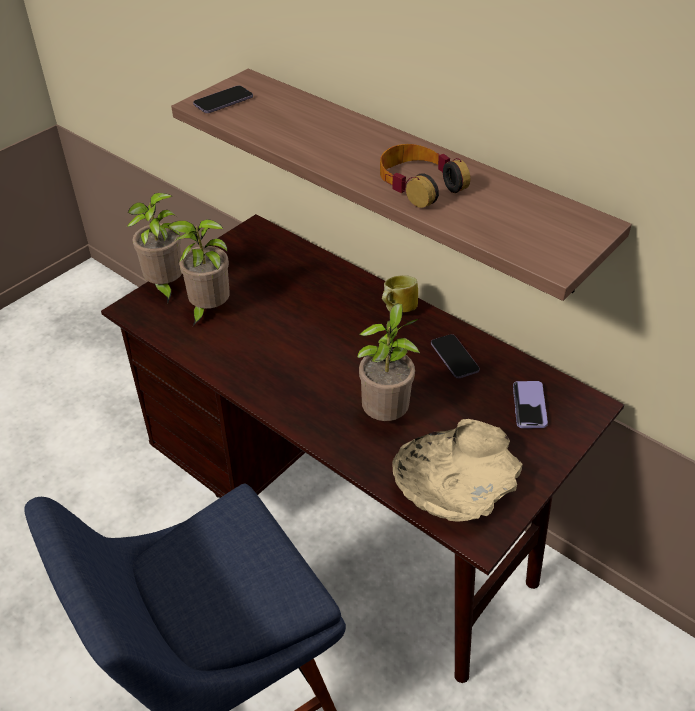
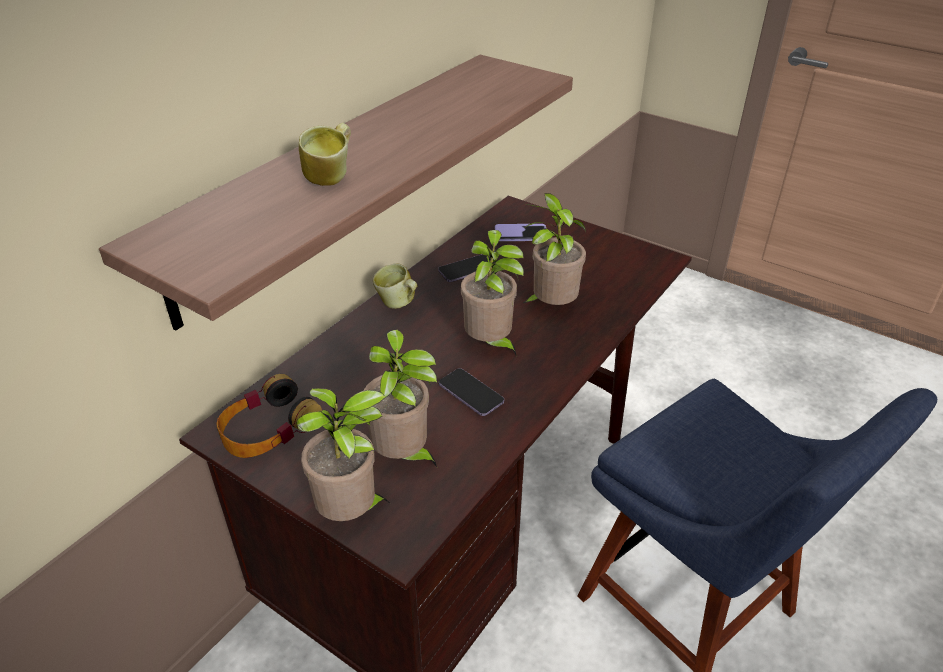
camera: 95 degrees left, 5 degrees down
(223, 101) = (212, 256): phone -> phone (471, 393)
(322, 138) = (332, 178): none -> mug
(330, 365) = (490, 345): none -> potted plant
(419, 184) = (431, 126): headphones -> headphones (268, 428)
(455, 484) = (618, 270): beige bowl -> none

